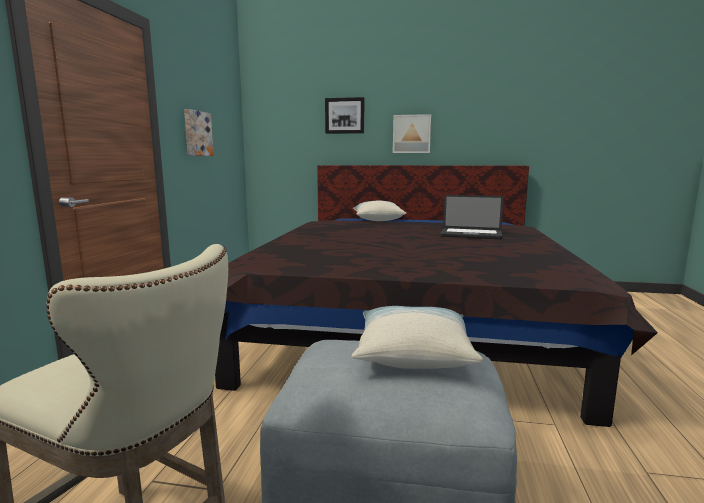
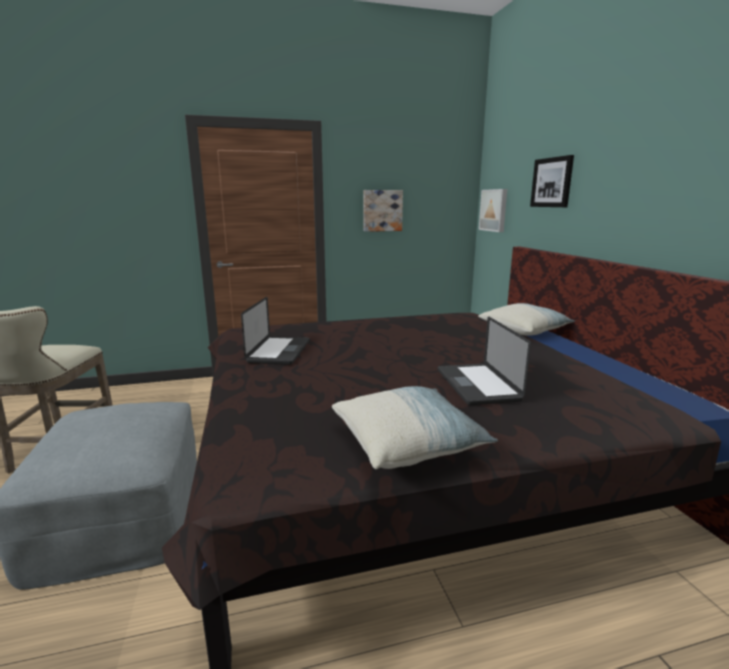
camera: 65 degrees right, 5 degrees up
(352, 256) = (279, 351): none -> laptop
(411, 134) = (620, 210): picture -> picture (494, 210)
(413, 354) = (121, 433): pillow -> pillow (408, 443)

